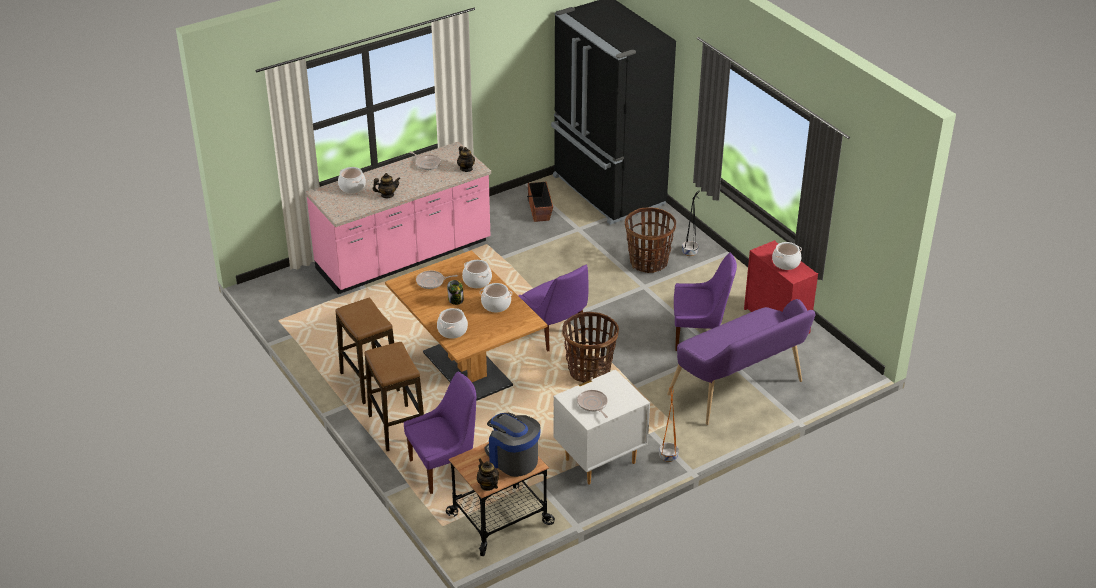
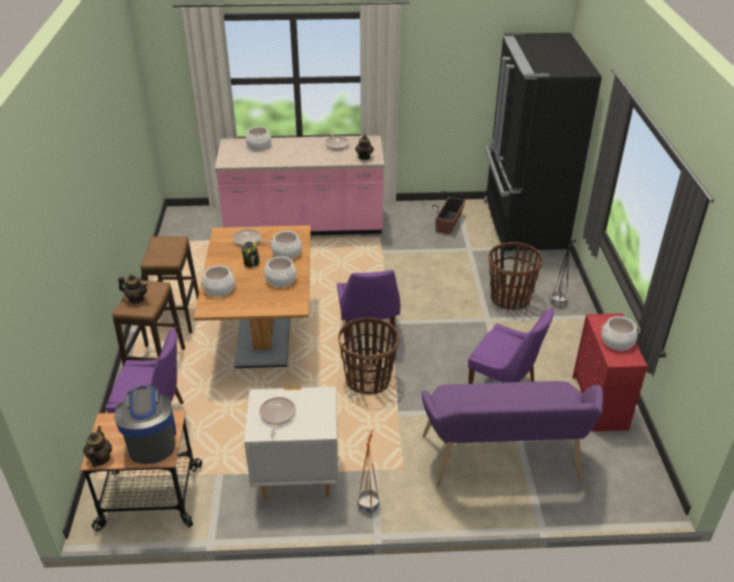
camera: 30 degrees right, 0 degrees up
(387, 195) = (279, 159): teapot -> teapot (136, 299)

